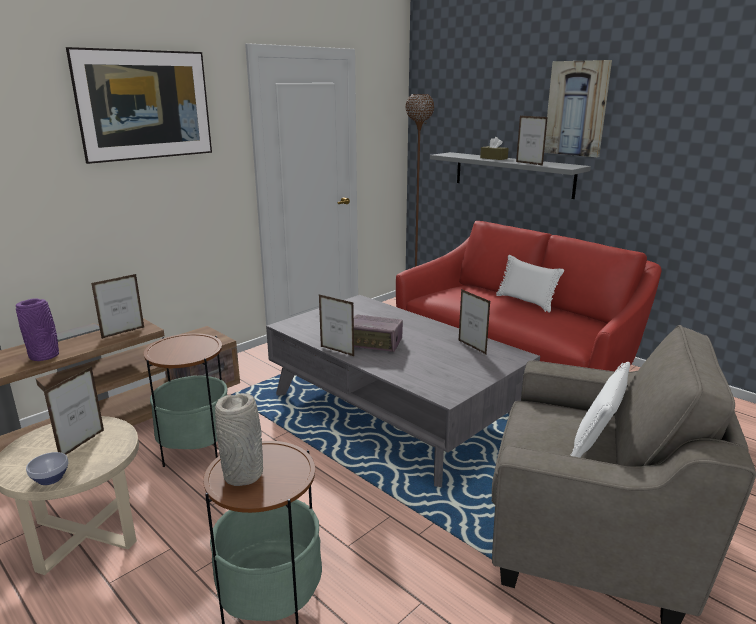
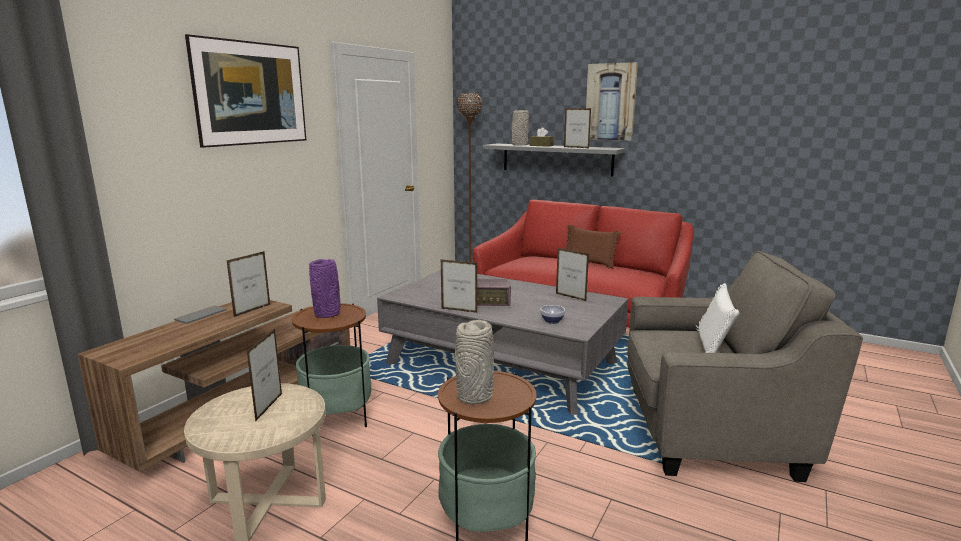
camera: 15 degrees left, 5 degrees down
(45, 356) = (186, 336): purple vase -> purple vase (328, 314)
(49, 479) = (259, 438): bowl -> bowl (552, 321)
(470, 156) = (519, 145): none -> grey vase
(526, 302) = (589, 263): white pillow -> brown pillow

